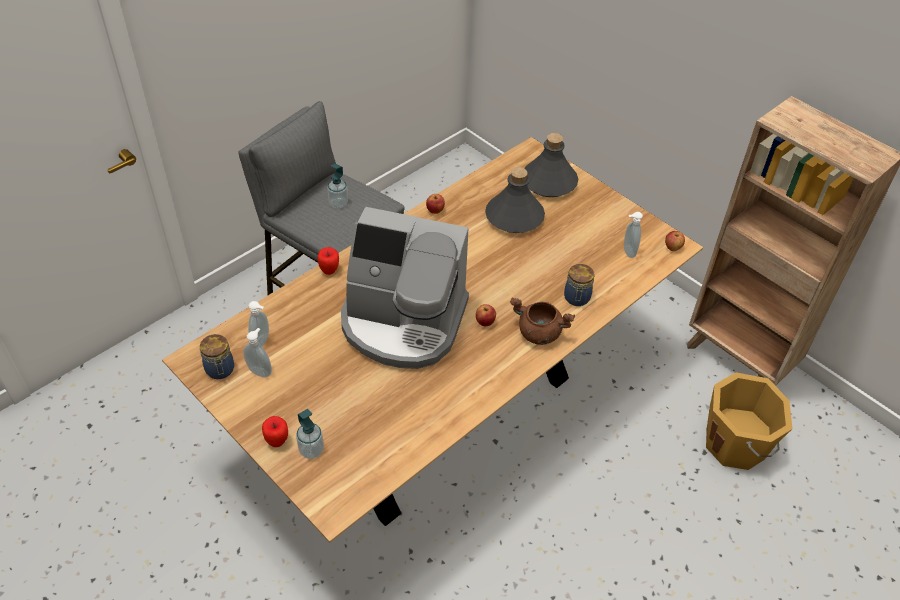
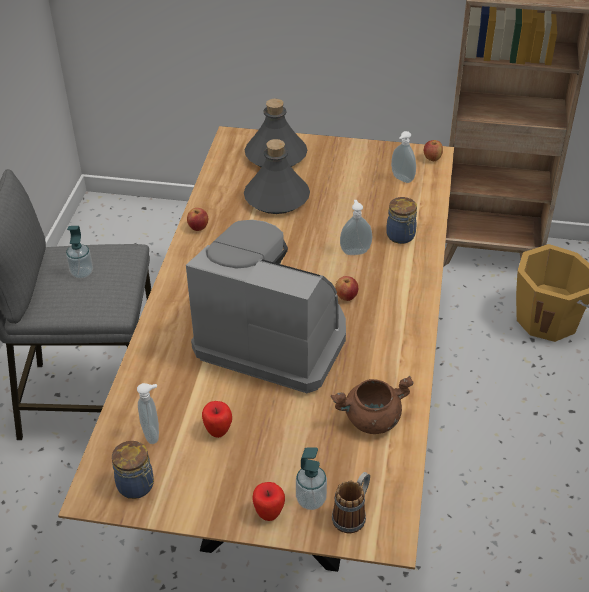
camera: 35 degrees left, 5 degrees down
(260, 371) = (180, 461): soap dispenser -> soap dispenser (355, 251)
(327, 478) = (353, 514): none -> mug
(329, 271) = (151, 332): apple -> apple (218, 431)
(403, 322) = (273, 338): coffee machine -> coffee machine turned 135 degrees counterclockwise
(538, 333) = (400, 281): brown cooking pot -> brown cooking pot (371, 420)

